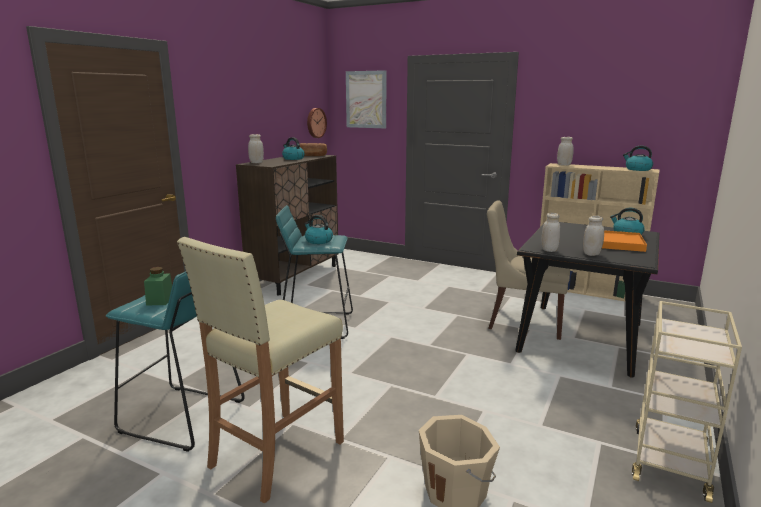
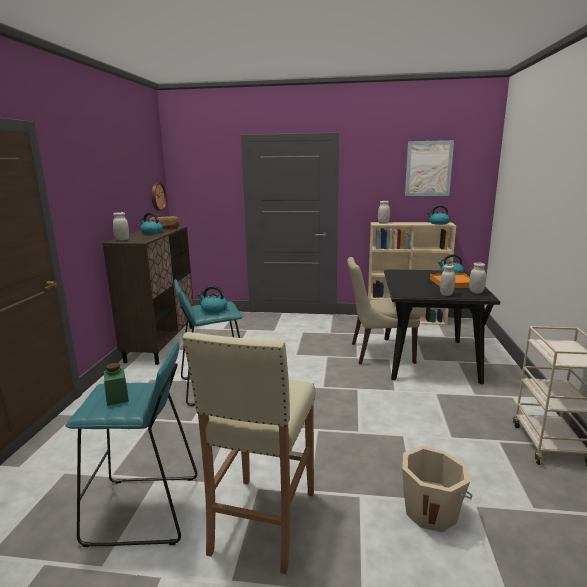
camera: 20 degrees left, 0 degrees up
(366, 99) = (203, 174): picture -> picture (428, 168)
(549, 250) = (414, 294): white jar -> white jar (476, 292)

